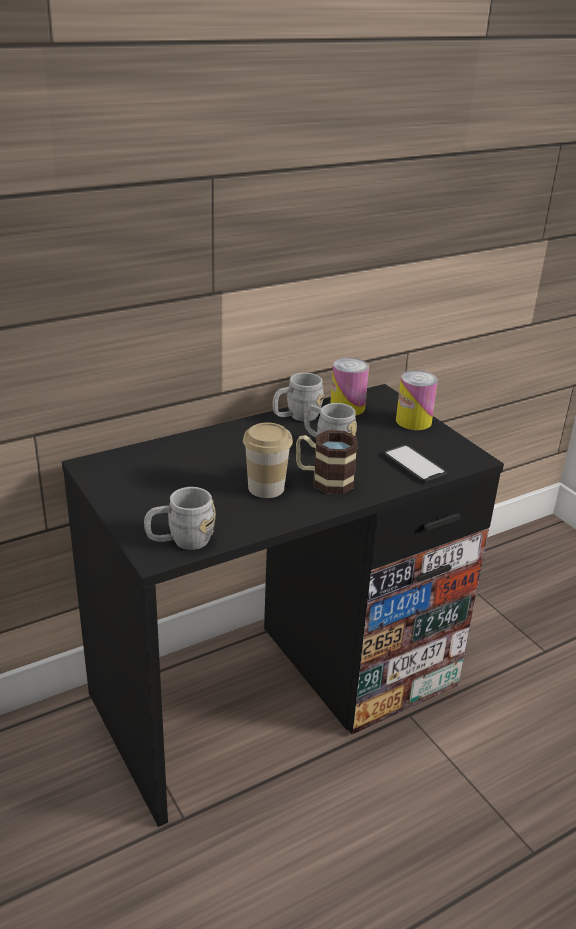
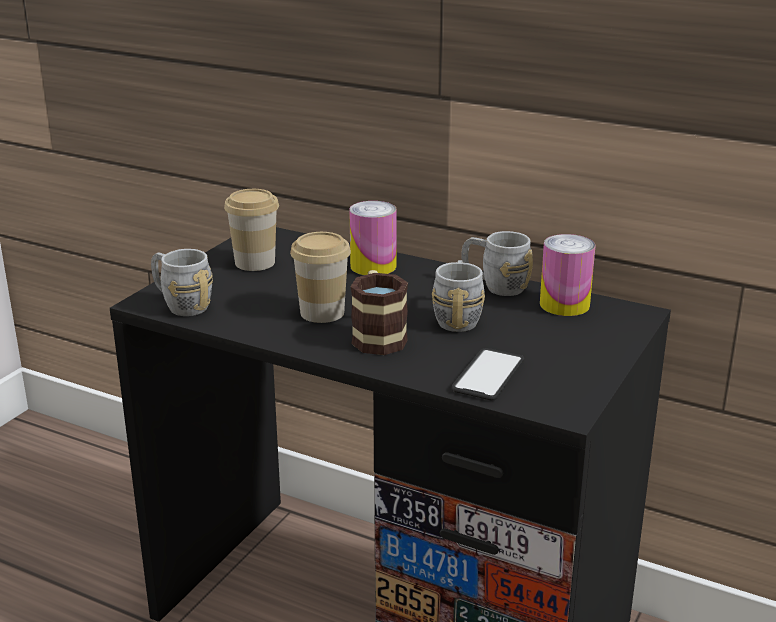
camera: 60 degrees right, 5 degrees down
(143, 486) = (255, 262): none -> cup
(413, 421) = (598, 349): can -> can (373, 266)

